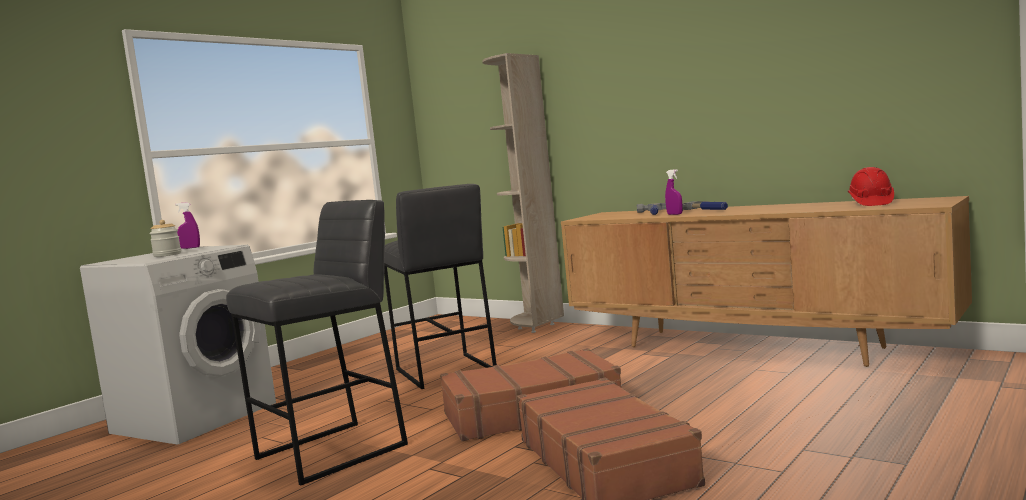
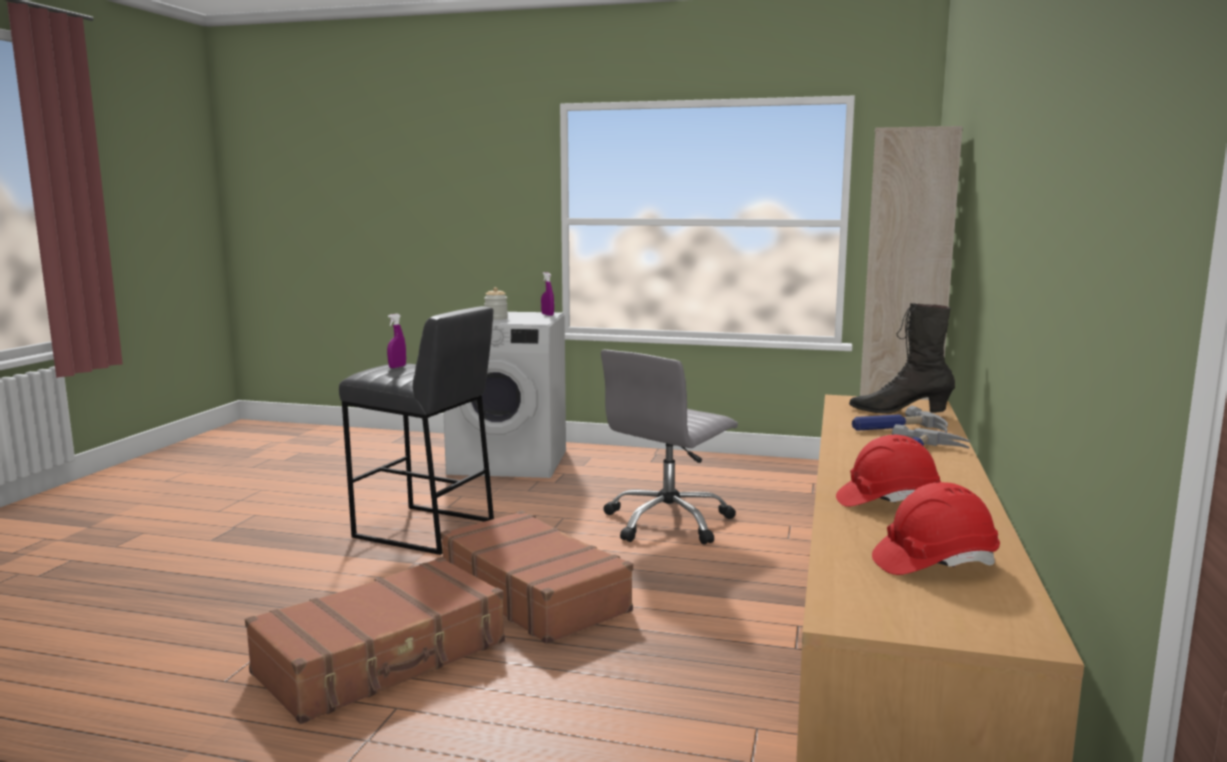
camera: 65 degrees right, 5 degrees up
(445, 371) = (668, 522): grey stool -> grey office chair
(620, 214) = (899, 412): none -> black boot
(674, 214) = (859, 440): purple spray bottle -> purple spray bottle (397, 367)
(786, 208) = (887, 501): none -> red hard hat

